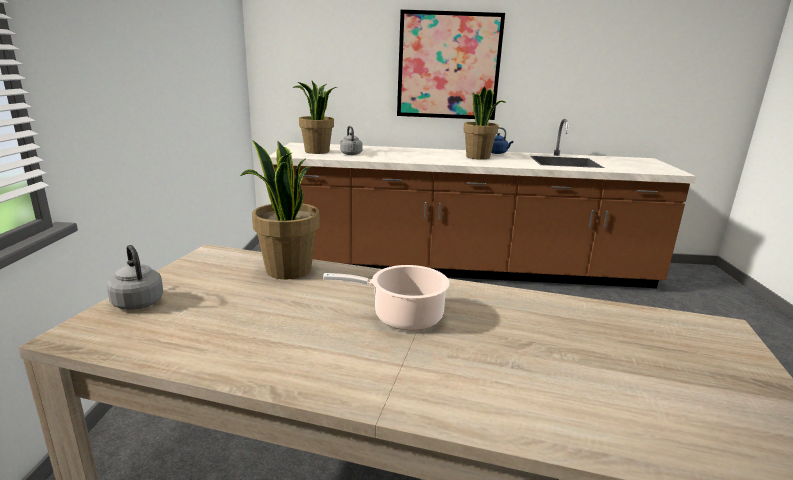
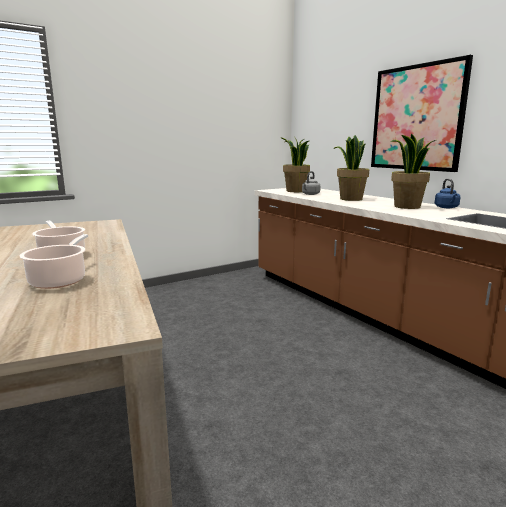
camera: 55 degrees right, 5 degrees down
(137, 301) = (42, 226): grey kettle -> none
(287, 270) = (102, 232): potted plant -> potted plant (350, 199)
(540, 335) = (60, 280): none -> cooking pot

